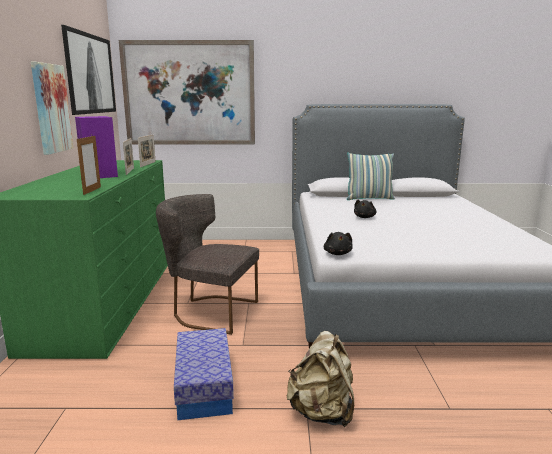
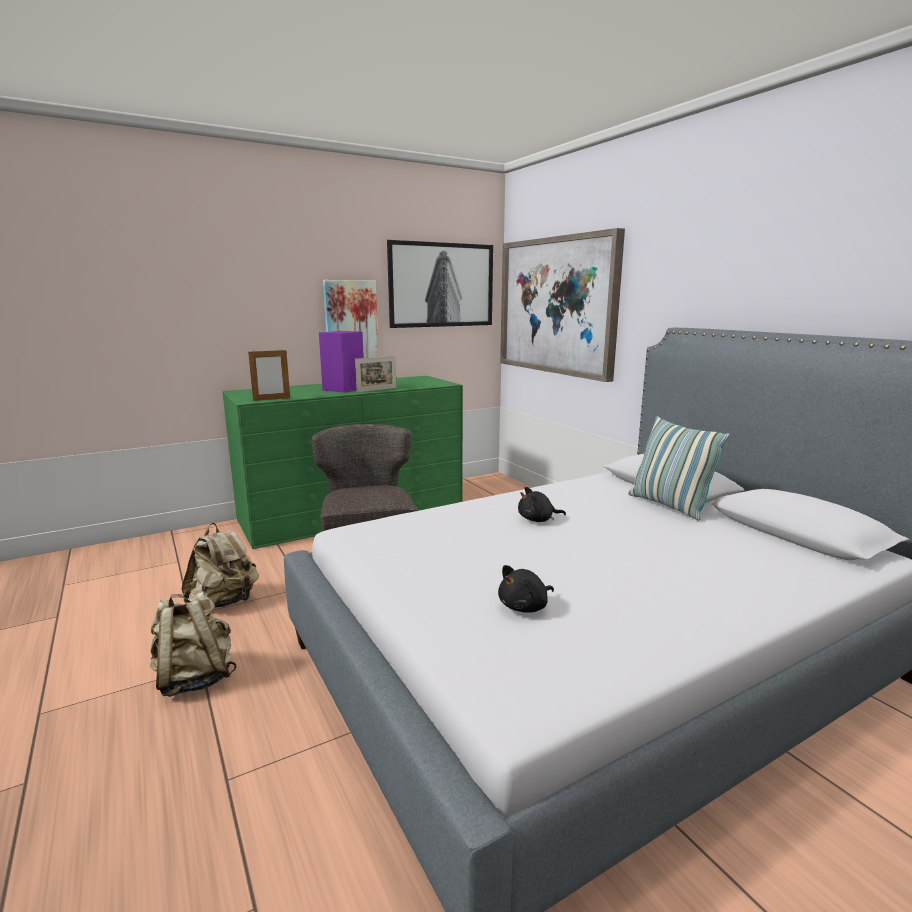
camera: 60 degrees right, 0 degrees up
(148, 164) = (426, 386): picture frame -> none
(204, 386) = (224, 602): storage box -> beige backpack
(337, 253) = (345, 533): black plush toy -> black plush toy (525, 607)

